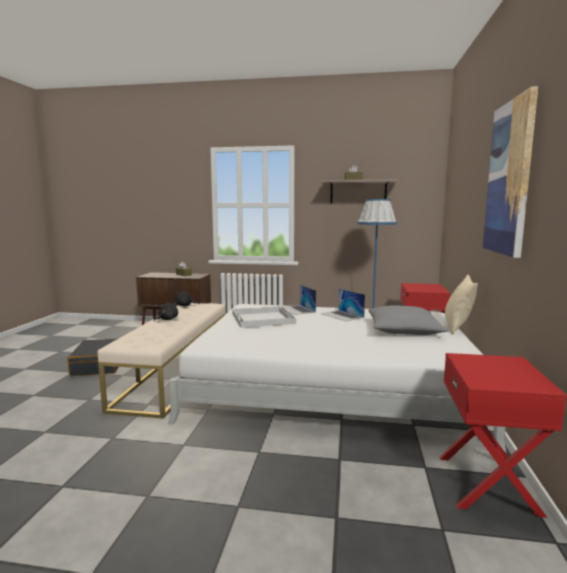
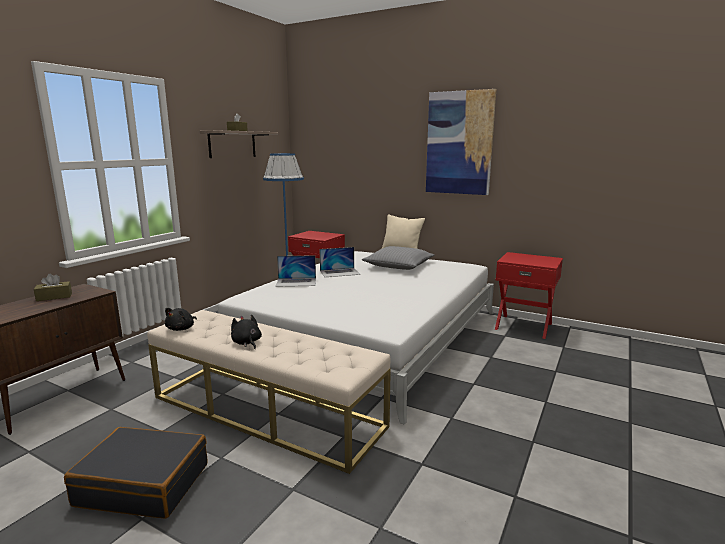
camera: 70 degrees left, 5 degrees up
(262, 318) = (315, 298): white tray -> none

